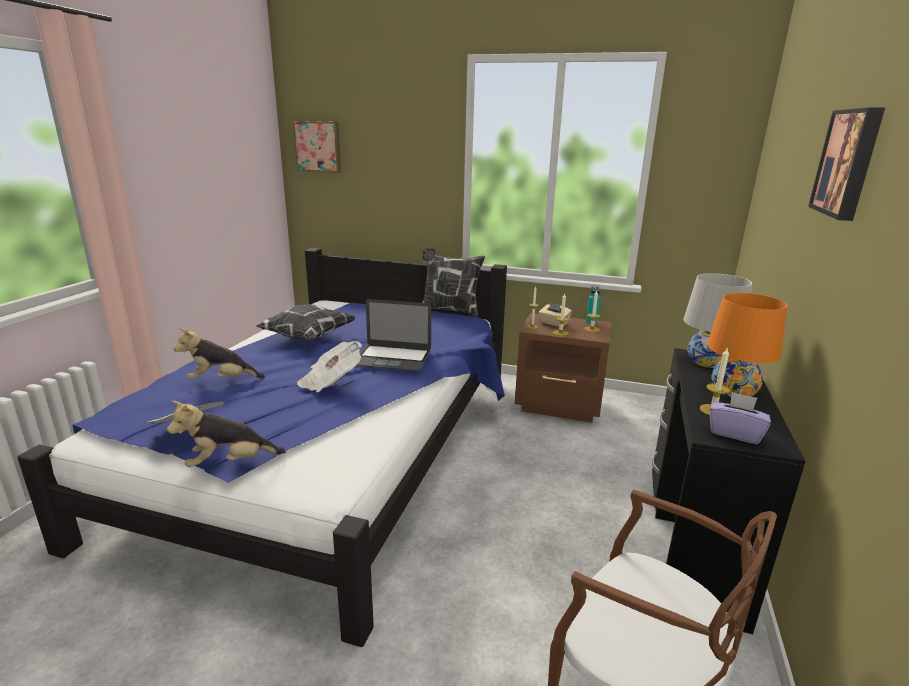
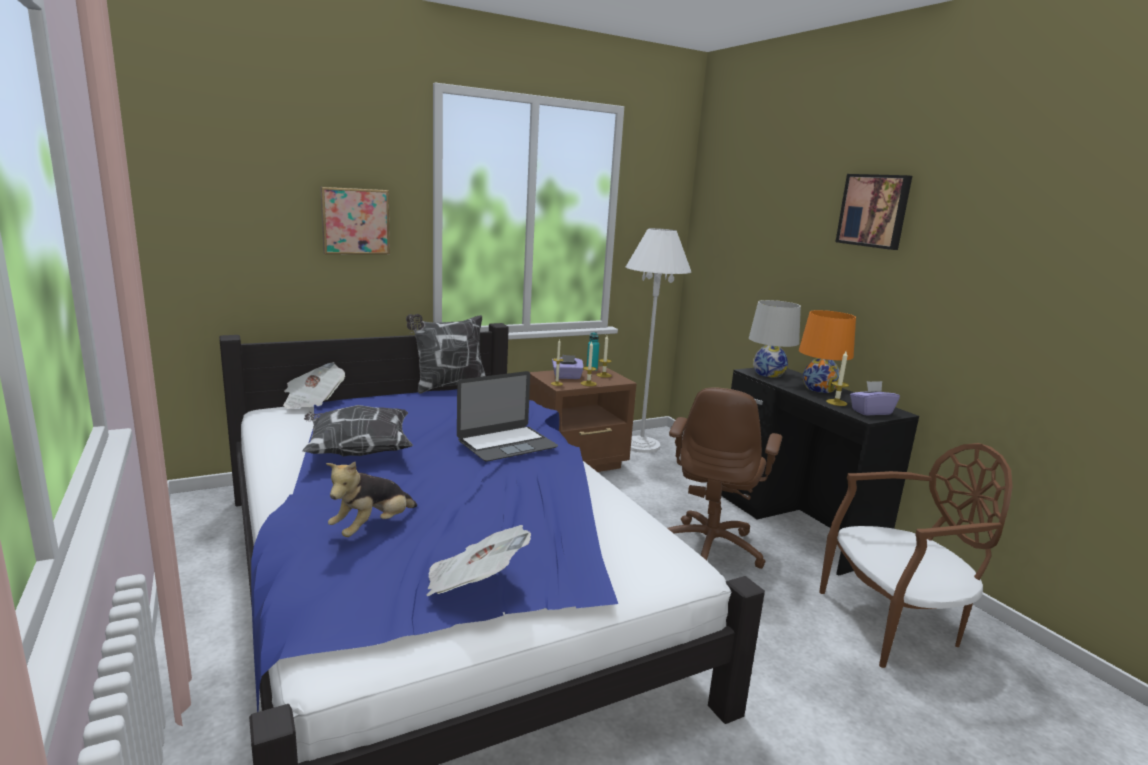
camera: 45 degrees left, 5 degrees down
(229, 463) = (580, 589): plush toy -> none
(318, 146) = (209, 185): picture -> picture (355, 221)
(330, 381) = (501, 483): newspaper -> newspaper (312, 400)
(553, 323) = (567, 377): beige tissue box -> purple tissue box
(561, 518) = (710, 548): none -> brown office chair
(646, 410) = (641, 445): none -> white floor lamp

